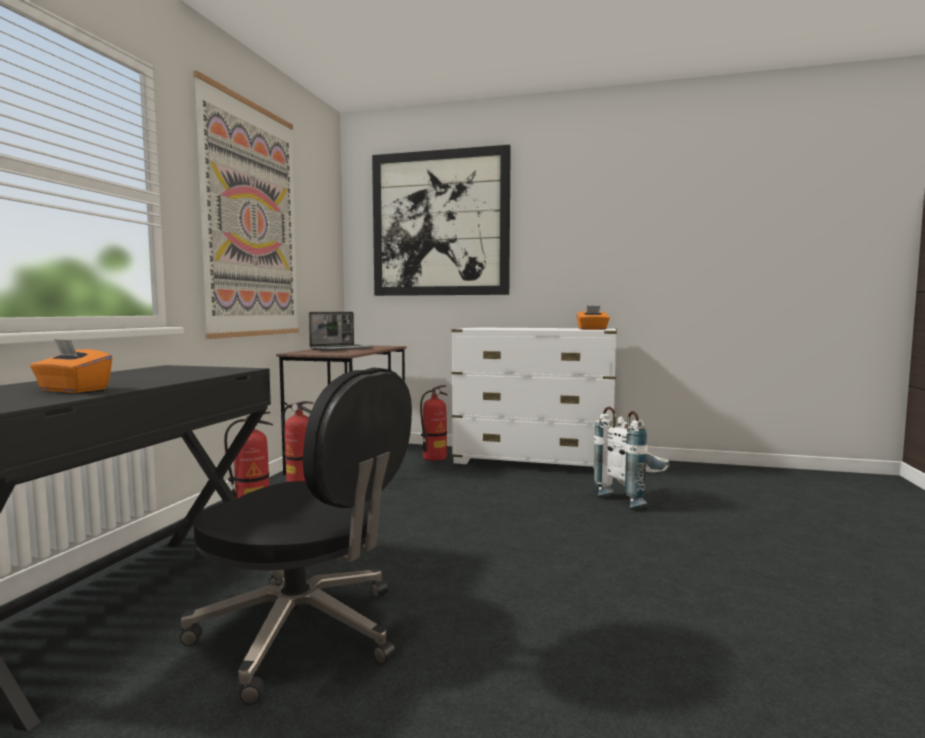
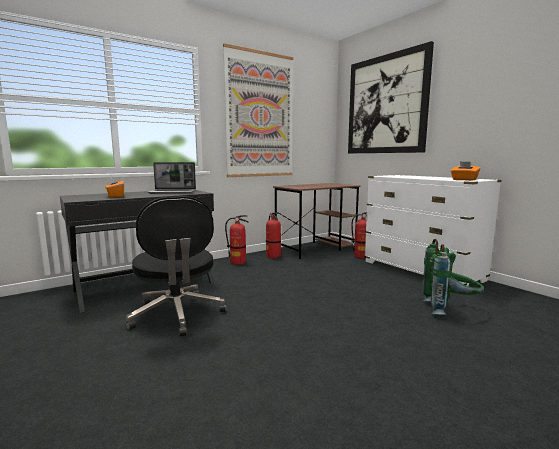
camera: 40 degrees right, 5 degrees up
(342, 349) = (314, 185): laptop -> laptop (173, 192)
(633, 498) = (449, 309): white backpack -> green backpack

